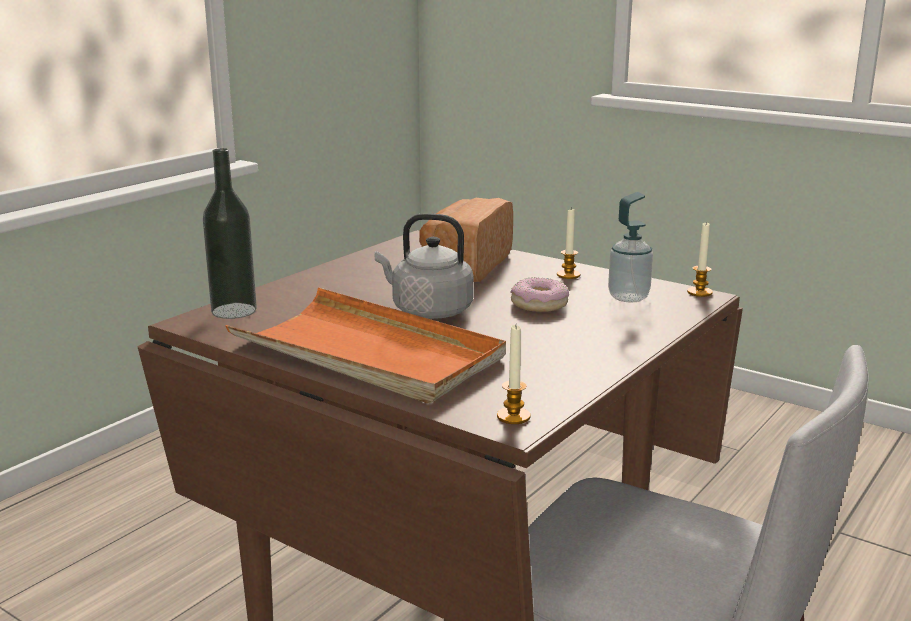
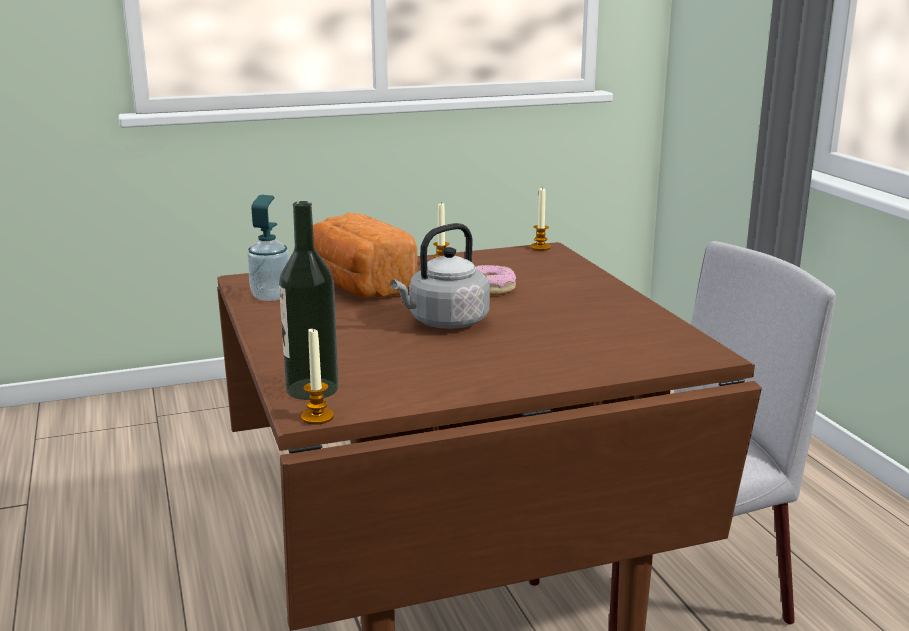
camera: 55 degrees left, 0 degrees up
(368, 353) = (509, 363): orange tray -> none
(513, 416) = (695, 351): candle -> candle (317, 417)
(628, 297) = (518, 264): soap dispenser -> soap dispenser (271, 296)

